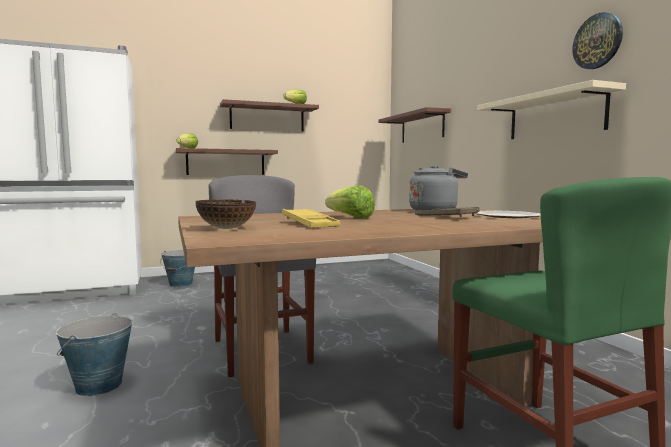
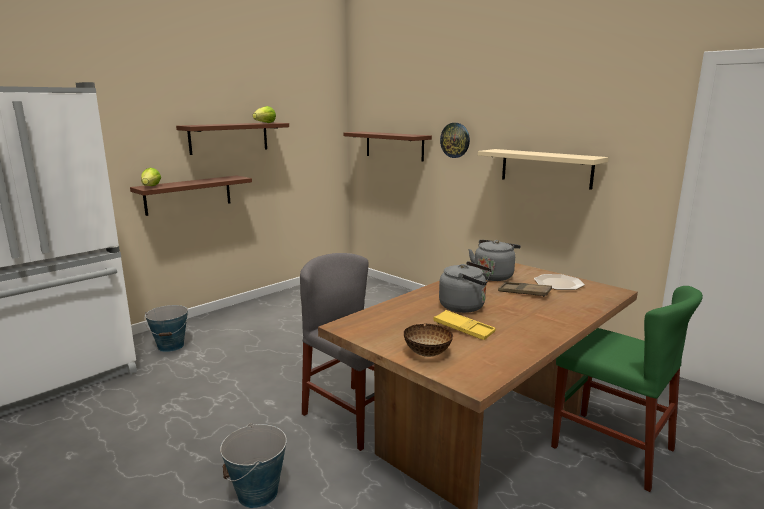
camera: 25 degrees left, 10 degrees up
(350, 218) = (465, 307): lettuce -> grey kettle
(597, 41) = (586, 117): wall clock -> wall clock (455, 140)

